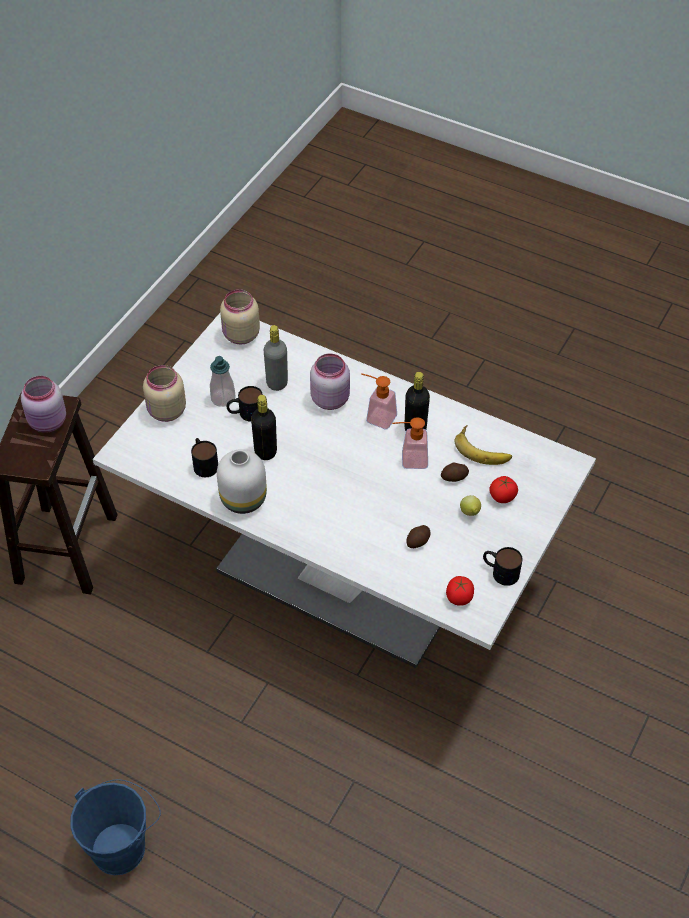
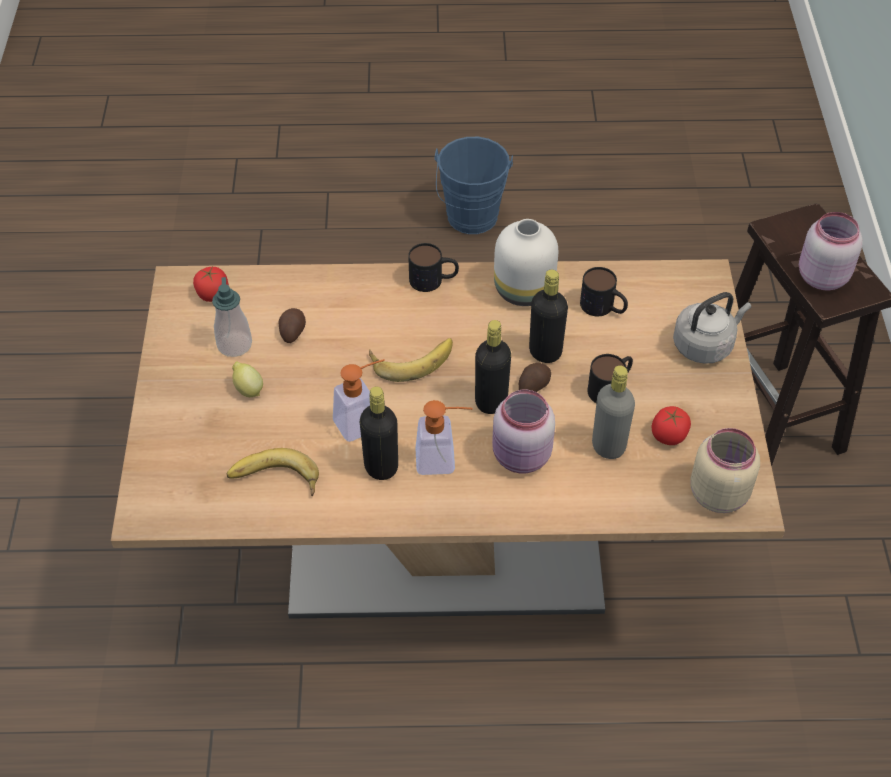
camera: 150 degrees right, 0 degrees up
(166, 412) = (705, 345): beige jar -> grey kettle
(223, 398) = (655, 393): soap dispenser -> soap dispenser (234, 345)
(323, 437) = (491, 402): none -> black bottle
(344, 573) = (445, 543): white dining table -> brown dining table
(352, 486) = (411, 358): none -> banana
(454, 477) = (291, 425): potato -> potato (533, 385)
(500, 571) = (179, 339): mug -> mug (433, 280)
(502, 496) = (217, 427): tomato -> tomato (669, 435)

